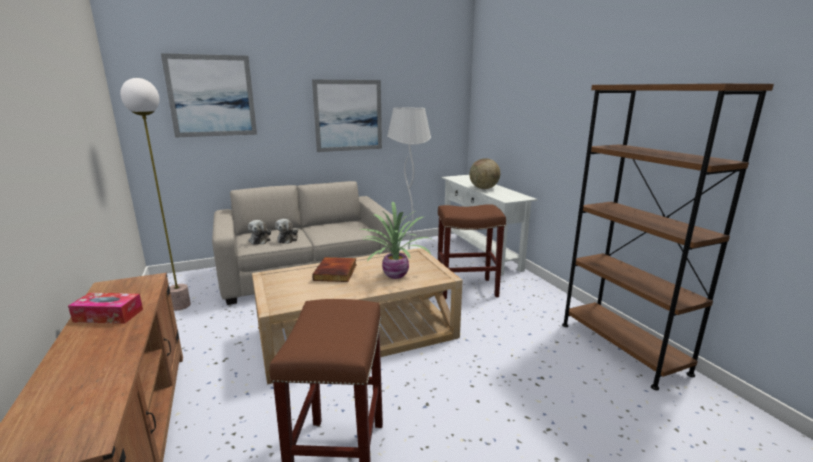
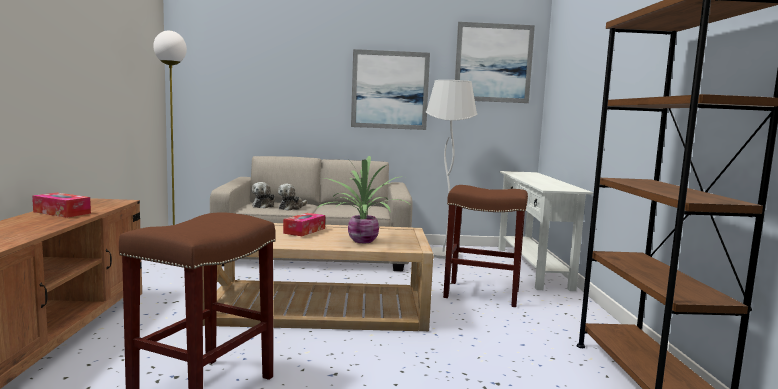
camera: 20 degrees right, 10 degrees down
(211, 96) = (252, 61): picture -> picture (493, 63)
(336, 272) = (304, 231): book -> tissue box
(484, 188) = (536, 180): globe -> none

